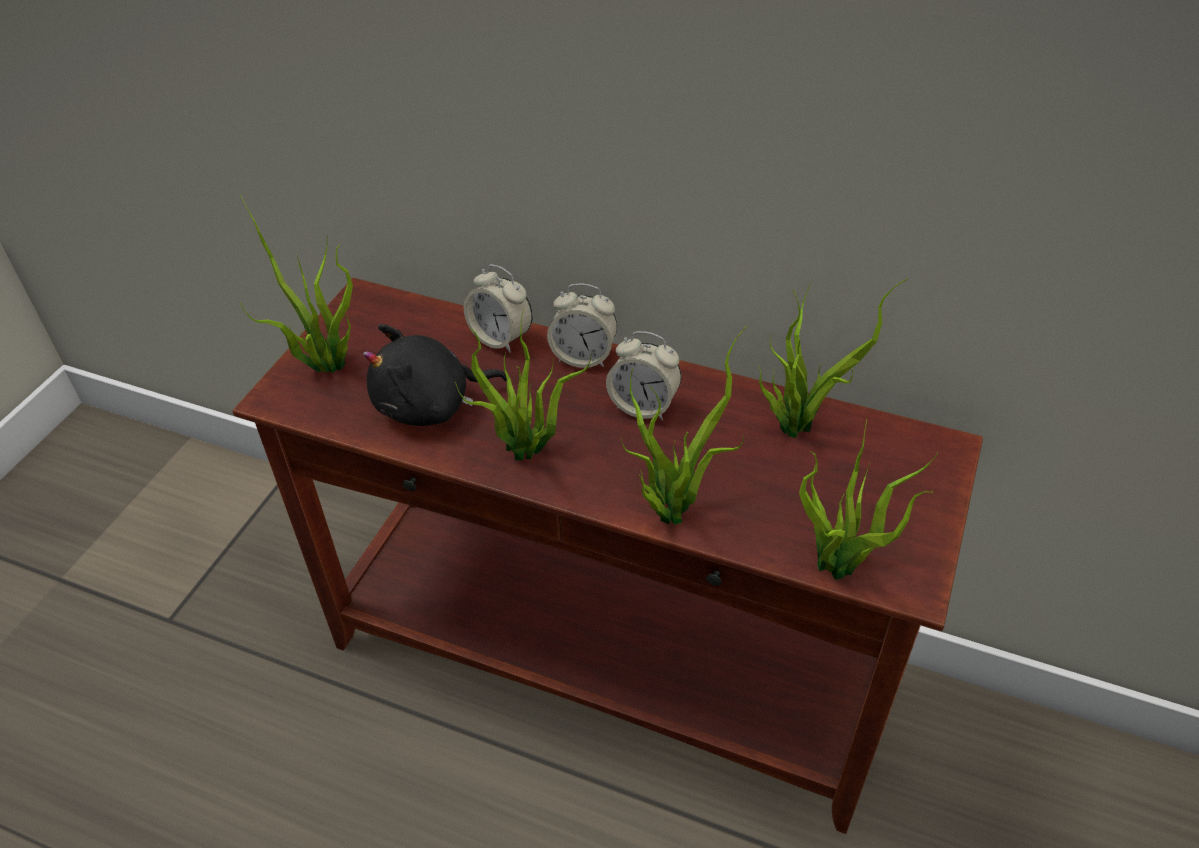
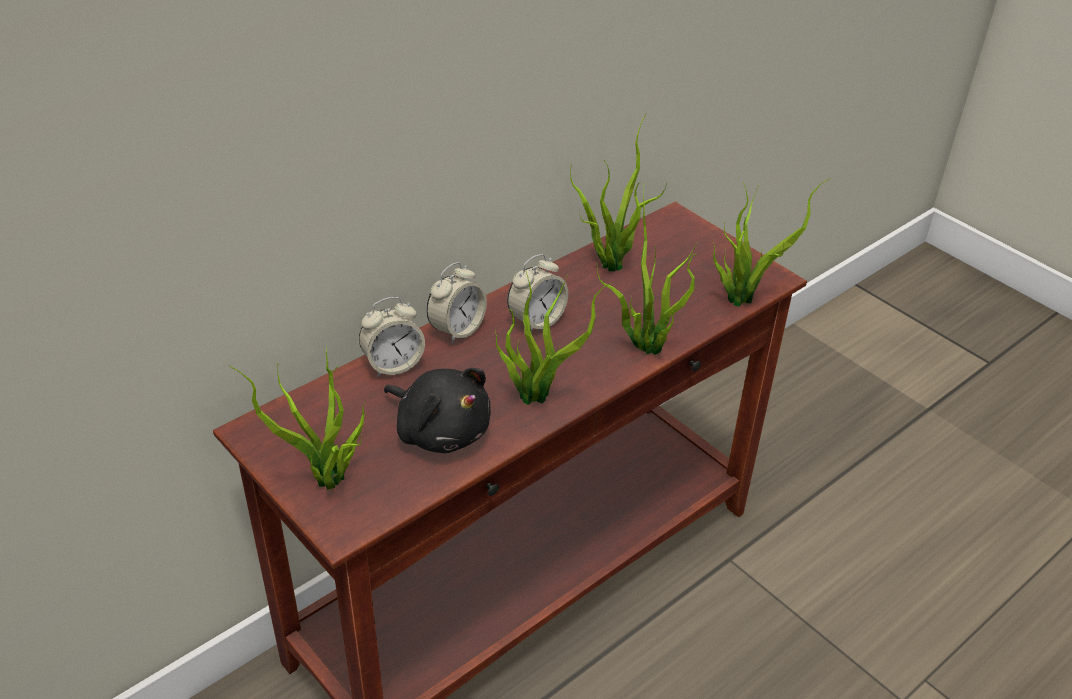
camera: 65 degrees left, 5 degrees down
(430, 405) = (440, 430): black plush toy -> black plush toy turned 60 degrees counterclockwise

